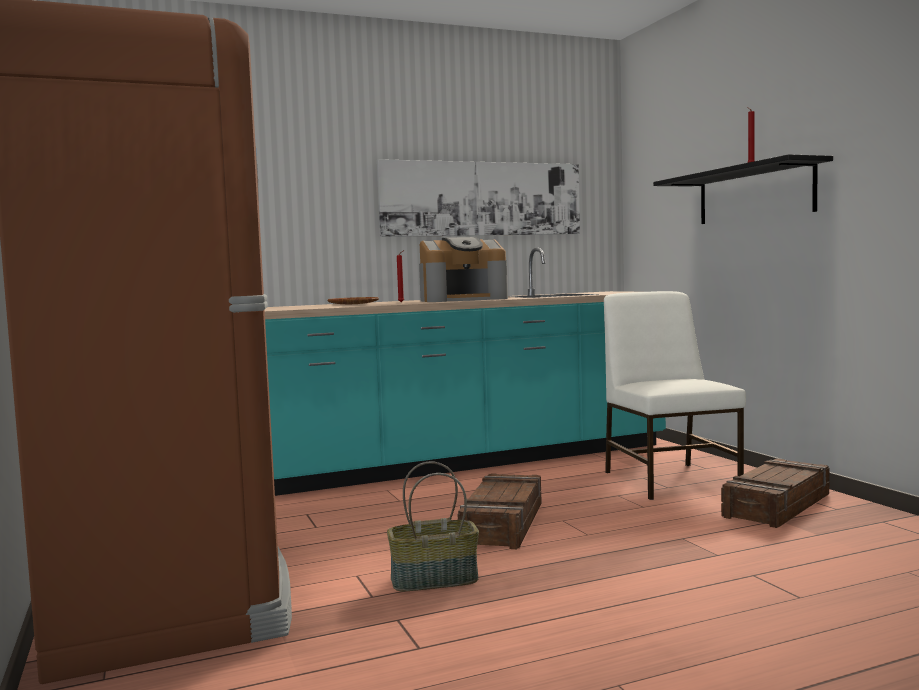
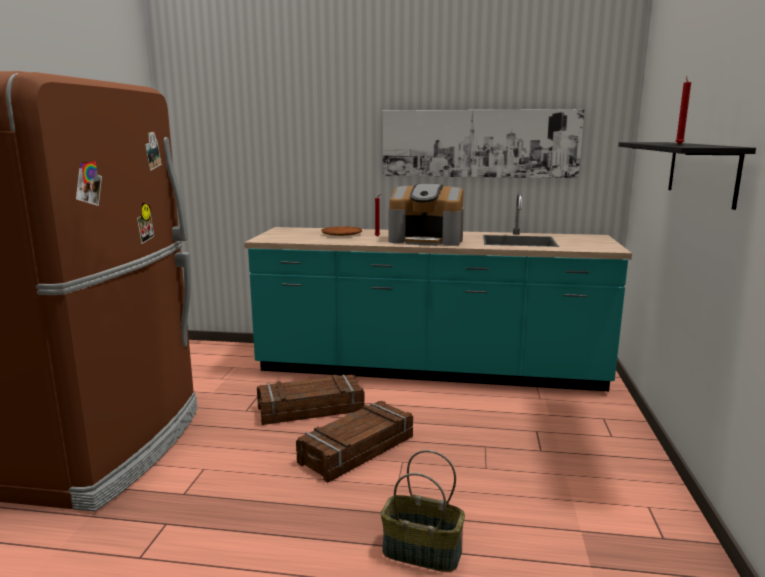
camera: 30 degrees right, 10 degrees up
(433, 580) = (235, 493): basket -> basket (420, 552)
(670, 480) = (556, 442): white chair -> none
(776, 505) = (607, 510): crate -> crate (310, 409)

